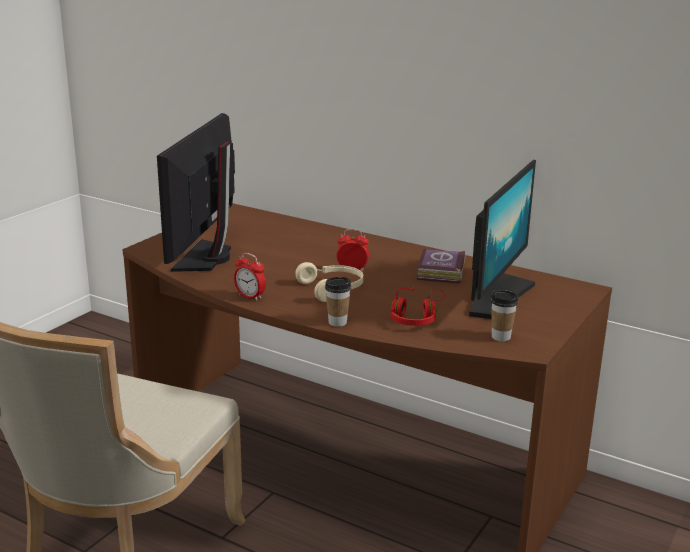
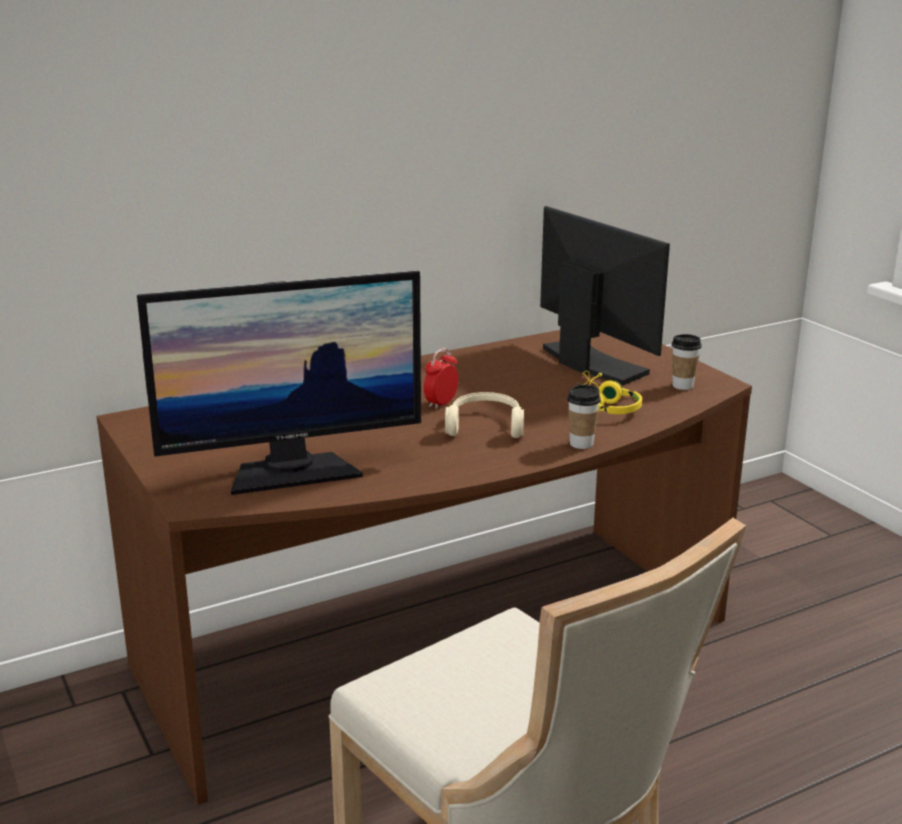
camera: 60 degrees left, 0 degrees up
(206, 258) = (291, 471): monitor -> monitor turned 60 degrees counterclockwise
(250, 296) = (457, 472): alarm clock -> none
(416, 317) = (604, 406): red headphones -> yellow headphones
(439, 272) = (497, 368): book -> none

